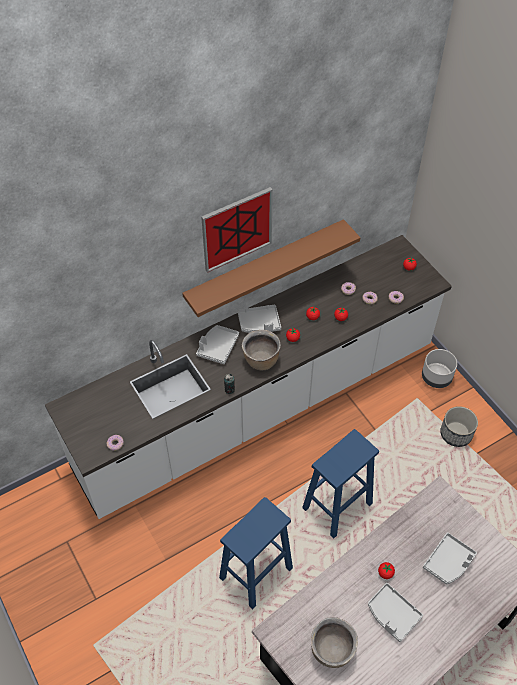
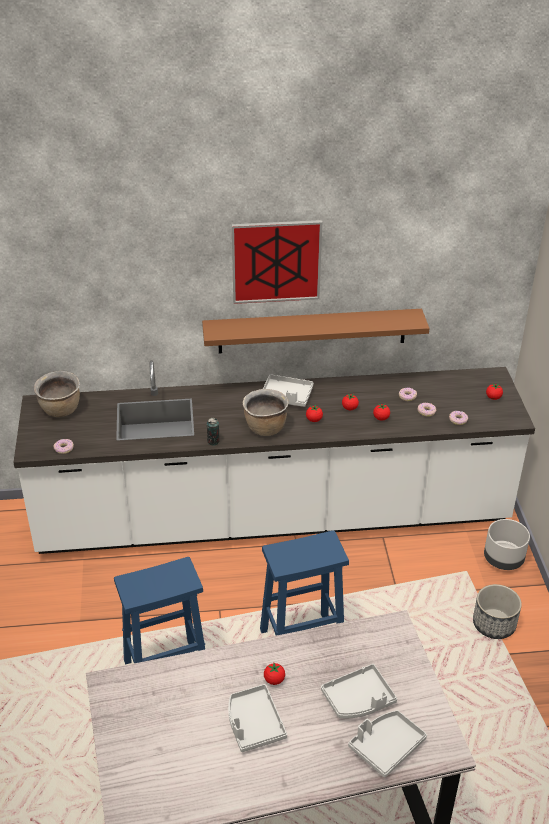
camera: 25 degrees right, 15 degrees down
(217, 347) = (227, 403): grey tray -> grey tray (386, 746)
(332, 651) = (159, 730): brown cooking pot -> brown cooking pot (61, 410)

